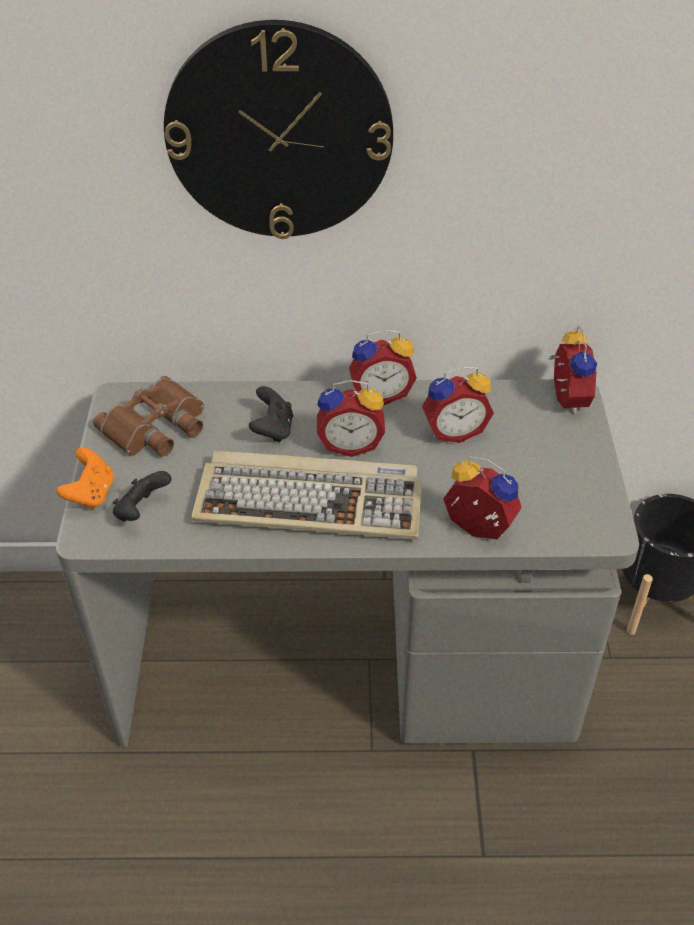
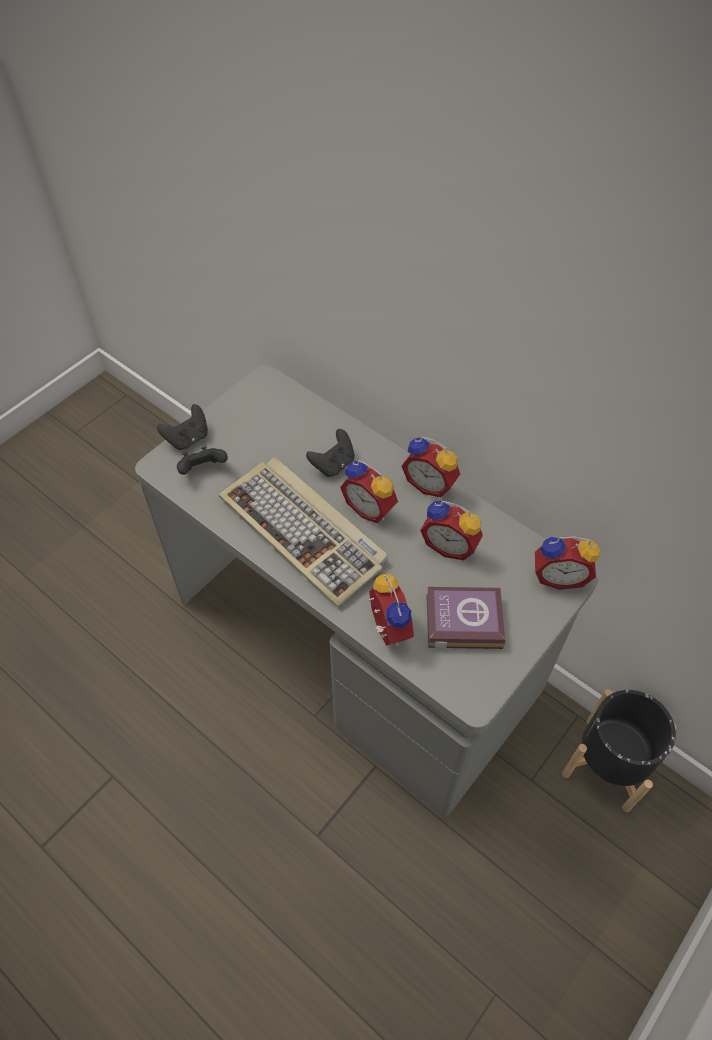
camera: 40 degrees right, 10 degrees up
(91, 494) = (188, 439): orange game controller -> black game controller
(157, 427) = (267, 416): brown binoculars -> none
(279, 133) = (398, 249): wall clock -> none
(529, 481) = (461, 620): none -> book
(564, 399) = (558, 575): alarm clock -> alarm clock turned 60 degrees clockwise

